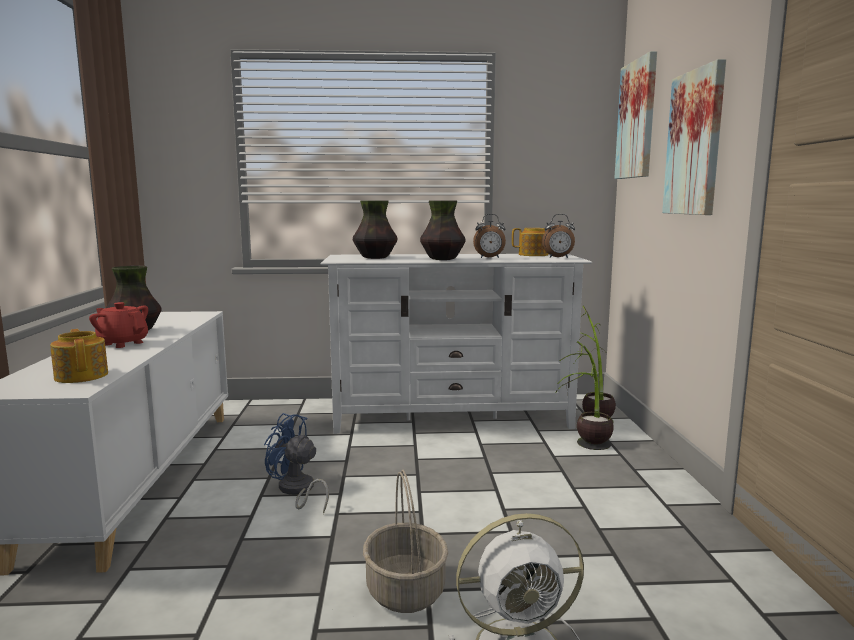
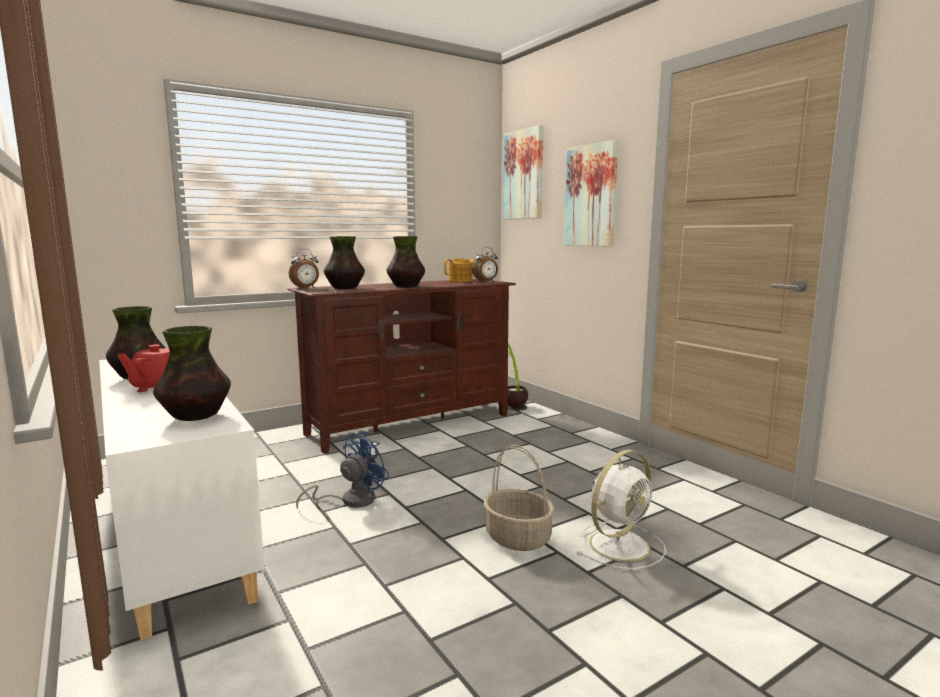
camera: 30 degrees left, 0 degrees up
(82, 375) = (196, 416): teapot -> vase
(297, 491) = (351, 500): blue fan -> blue fan turned 135 degrees clockwise
(452, 418) = (410, 424): white tv stand -> brown tv stand
(489, 258) = (437, 284): alarm clock -> alarm clock (305, 288)
(585, 450) = (529, 427): potted plant -> none

